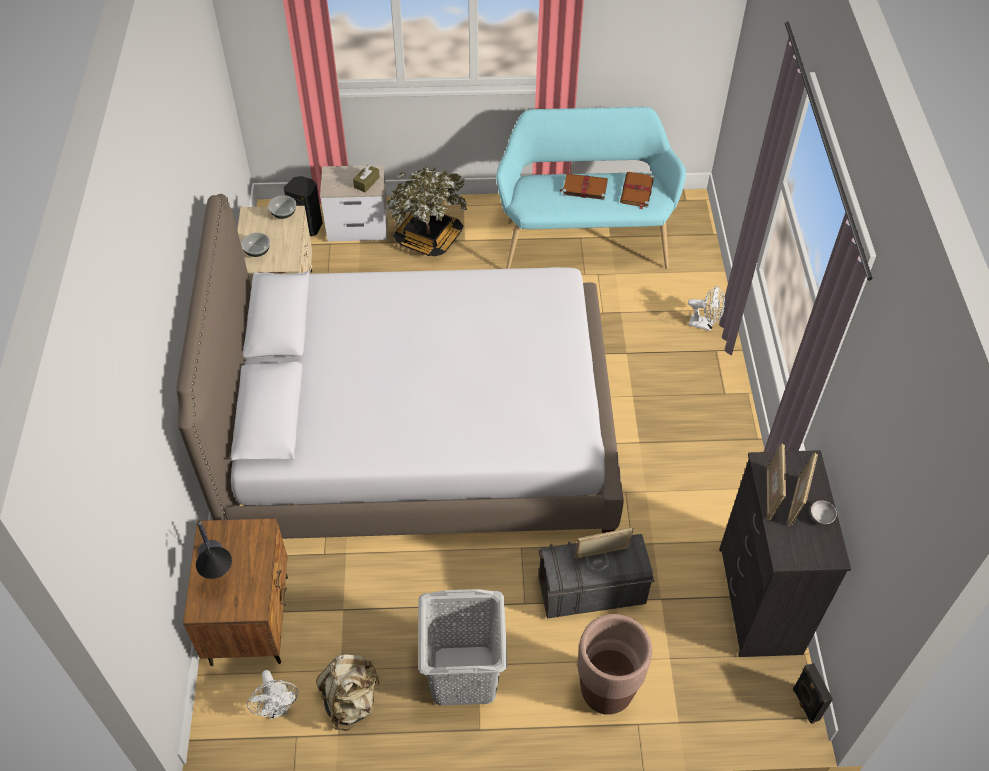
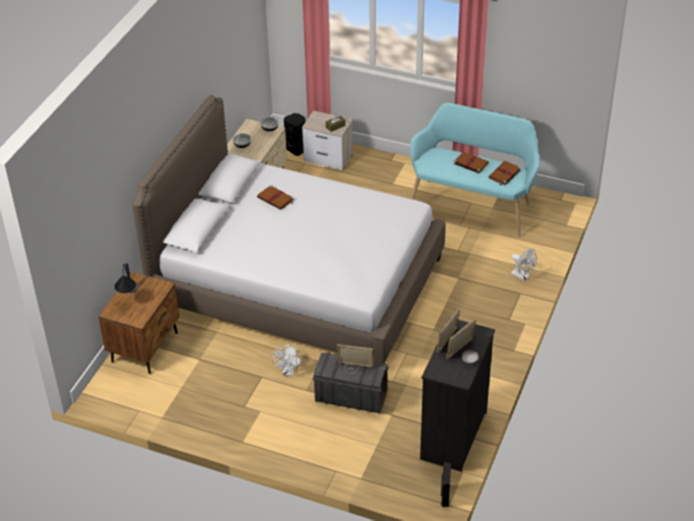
camera: 25 degrees right, 10 degrees down
(277, 708) = (136, 394): white fan -> white fan (288, 371)
(351, 700) = (178, 404): beige backpack -> none
(361, 327) = (276, 199): none -> brown book
(428, 238) = (369, 176): potted plant -> none
(463, 676) = (248, 413): grey laundry basket -> none
(606, 692) = (327, 449): brown planter -> none

